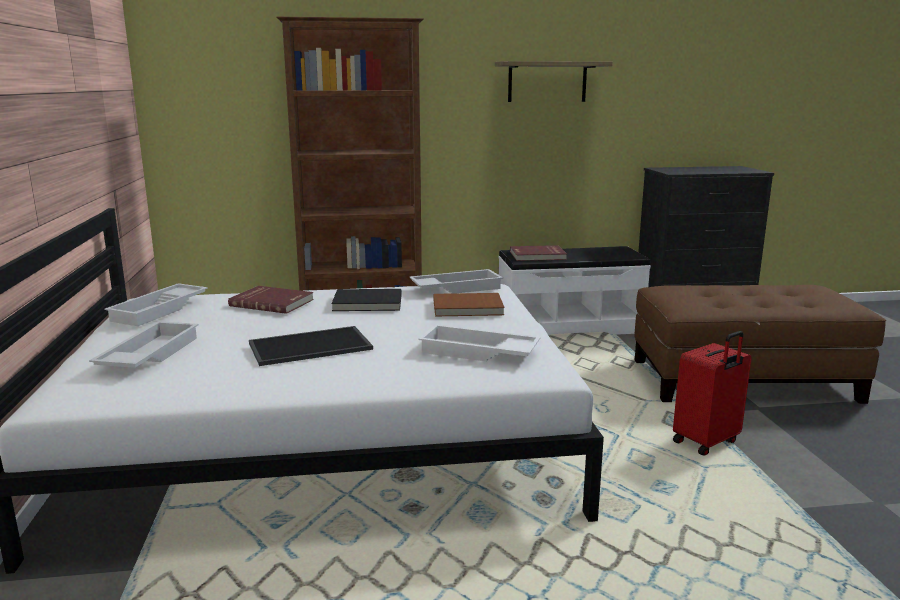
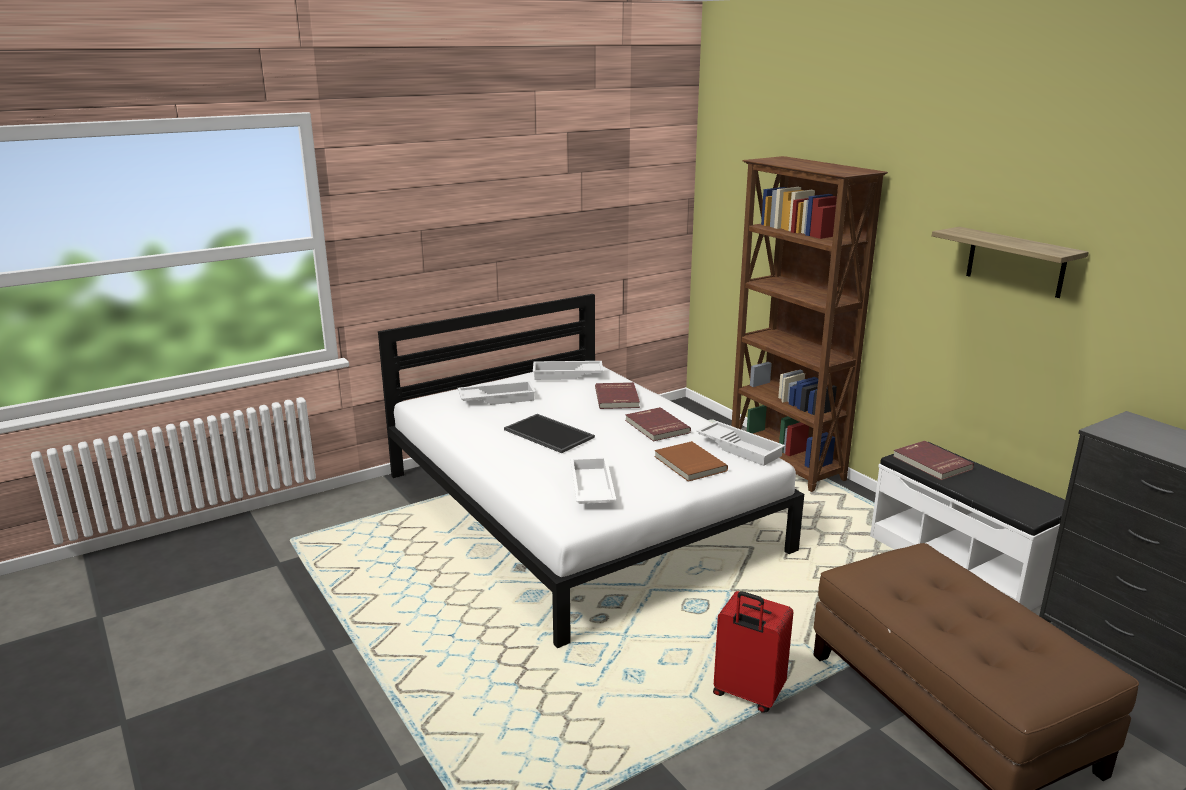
camera: 65 degrees right, 5 degrees up
(367, 303) = (656, 427): black book -> red book

